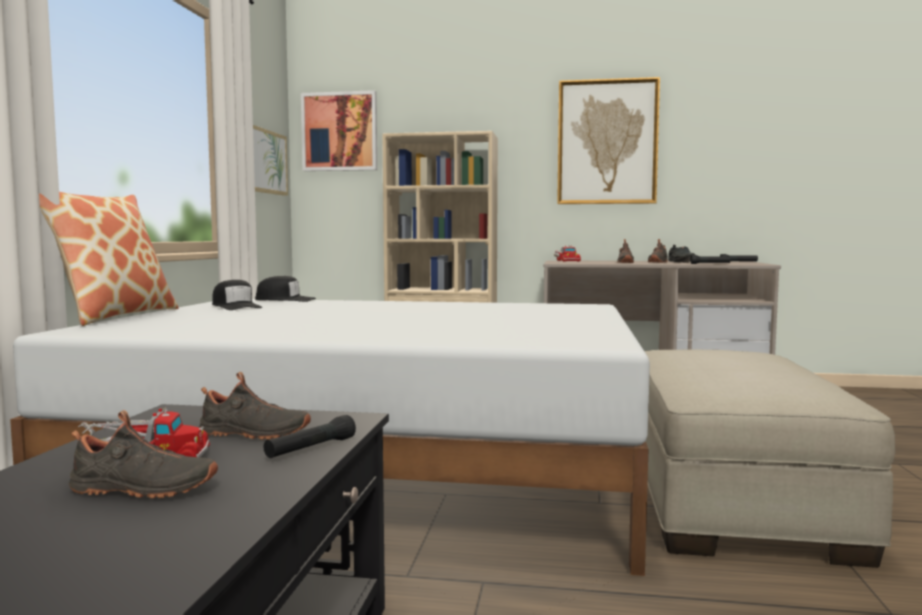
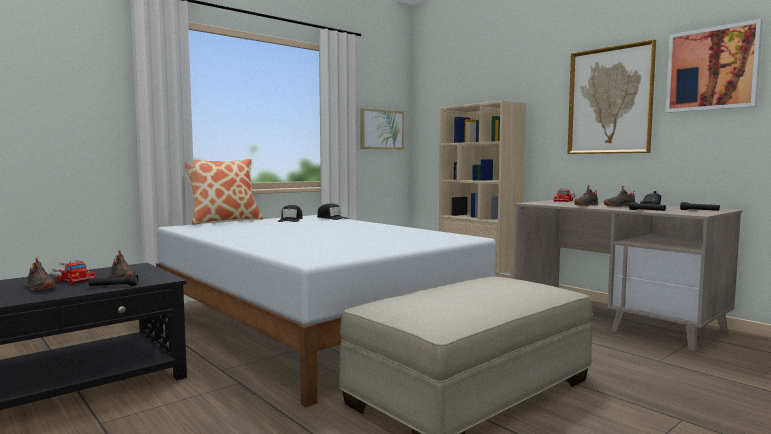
camera: 40 degrees right, 0 degrees up
(340, 132) = (436, 105): picture -> picture (712, 69)

